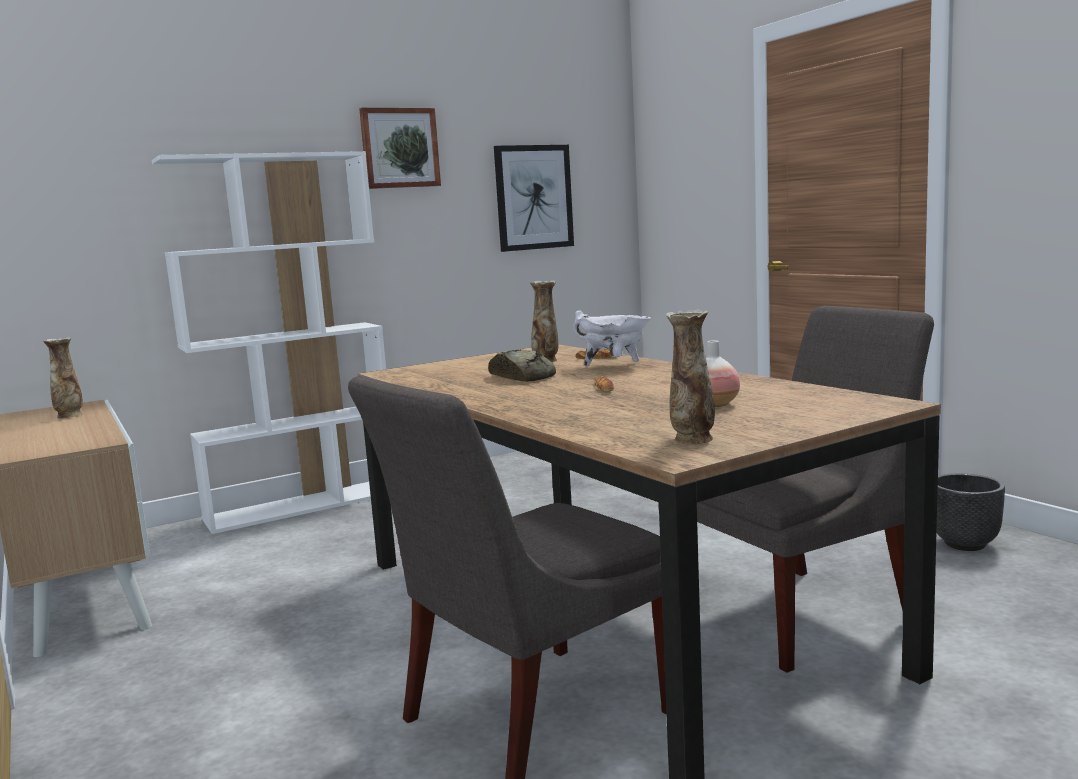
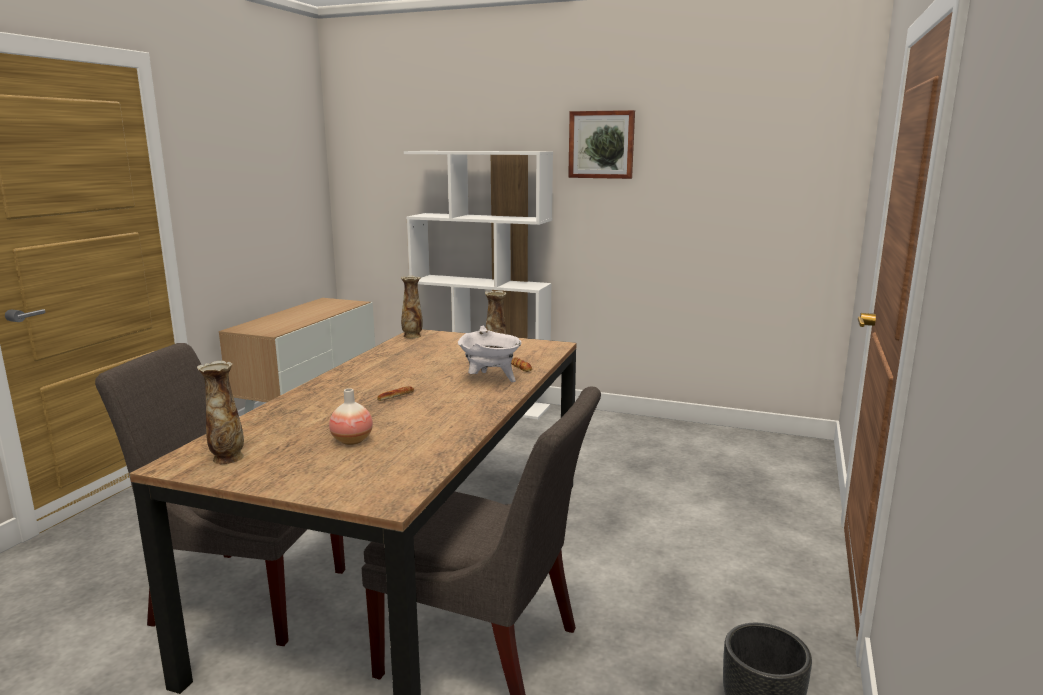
camera: 50 degrees right, 5 degrees up
(69, 416) = (326, 309): vase -> vase (412, 336)
(523, 377) = (426, 366): bread -> none
(533, 197) = (730, 195): picture -> none

